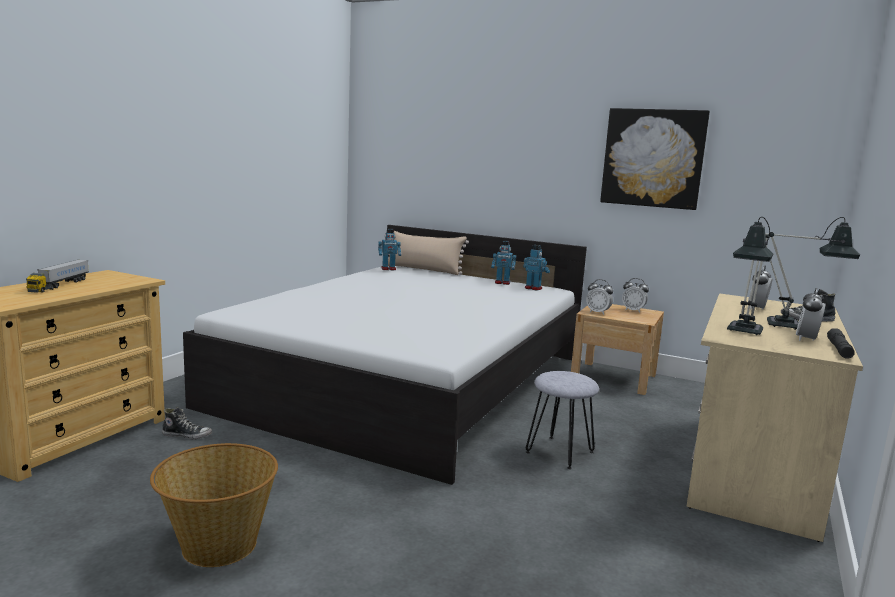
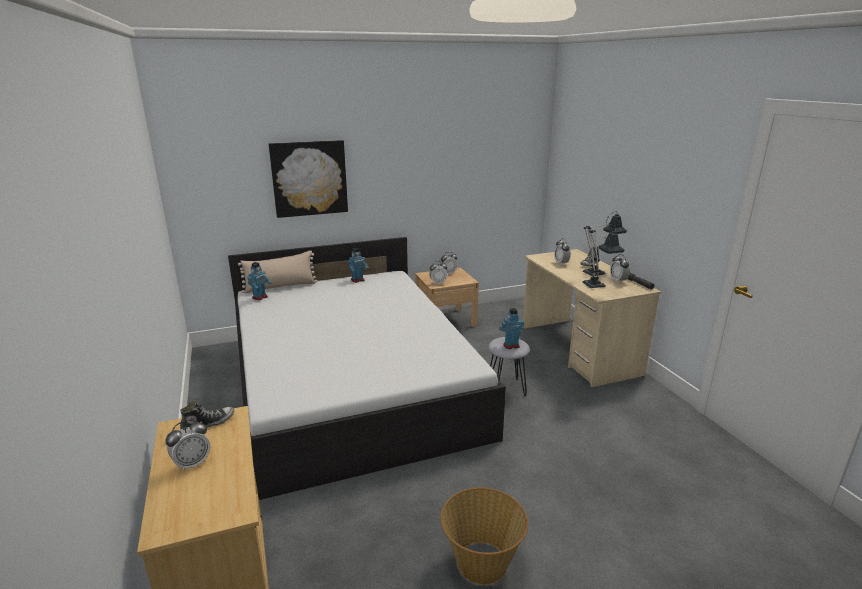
camera: 45 degrees left, 10 degrees up
(59, 285) = (192, 463): toy truck -> alarm clock
(187, 435) = (307, 519): shoe -> shoe (208, 424)
(533, 288) = (384, 278): toy robot -> toy robot (511, 345)
(653, 158) = (442, 167): picture -> picture (309, 178)

